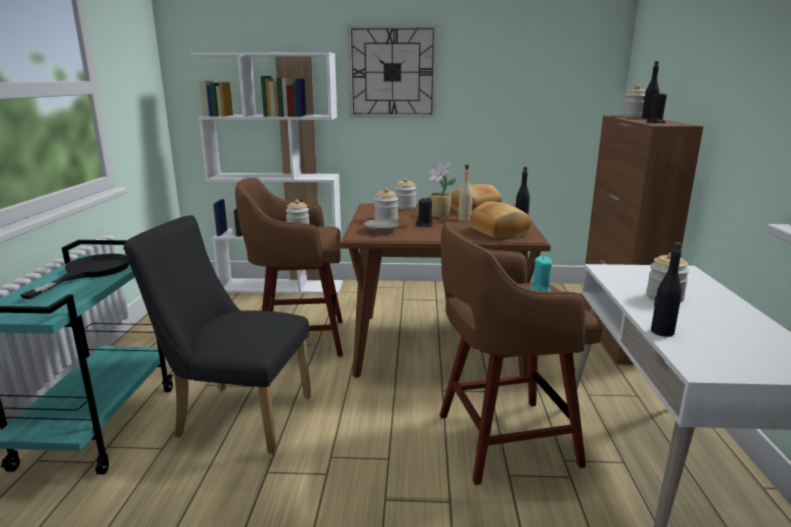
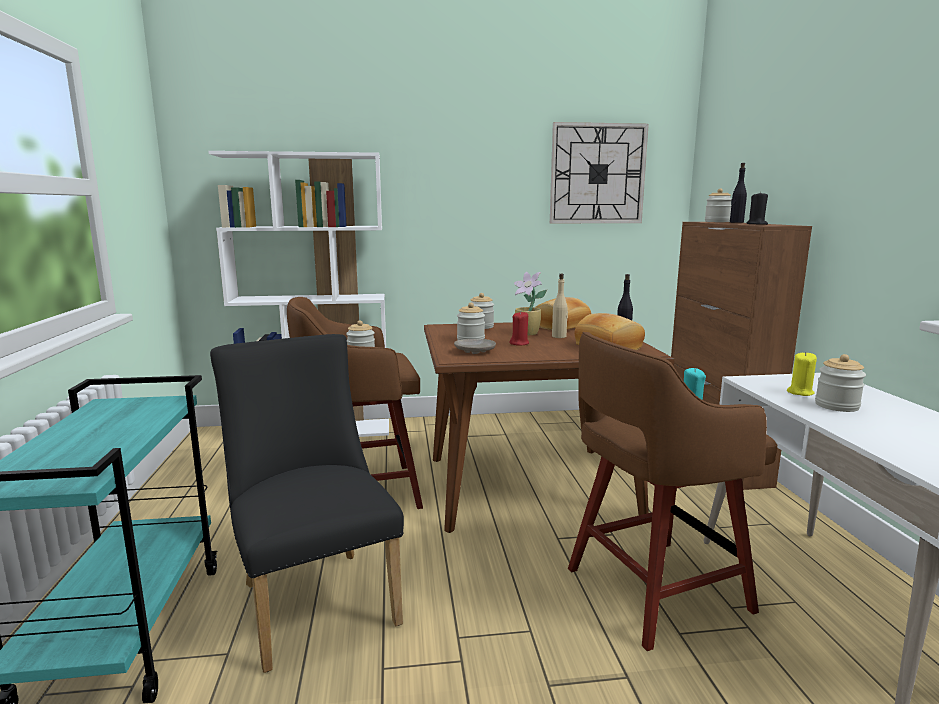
camera: 10 degrees left, 5 degrees down
(90, 272) = (117, 420): black frying pan -> none
(236, 416) = (314, 597): black chair -> black chair turned 60 degrees clockwise
(392, 72) = (444, 178): wall clock -> wall clock (597, 174)
(425, 225) = (519, 343): black candle -> red candle
(642, 283) = (800, 392): none -> yellow candle
(661, 332) = (870, 442): black bottle -> none

